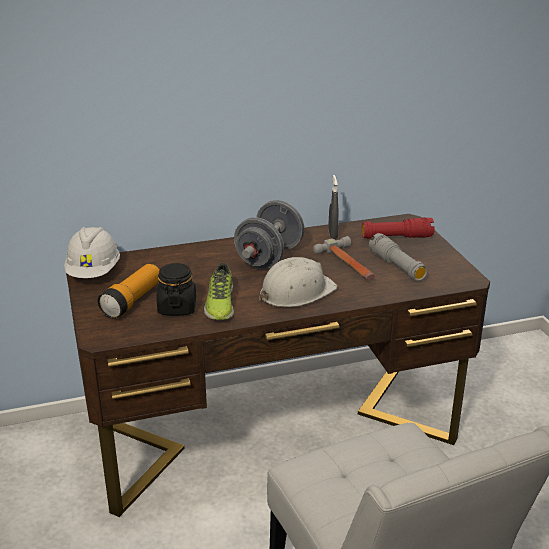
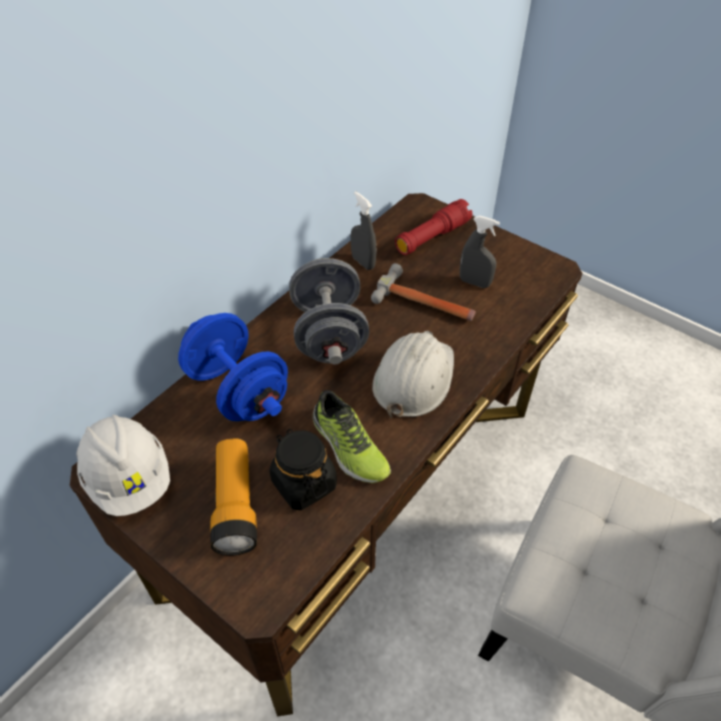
camera: 35 degrees left, 20 degrees up
(188, 261) = (238, 391): none -> blue dumbbell
(397, 266) = (474, 282): grey flashlight -> grey spray bottle

